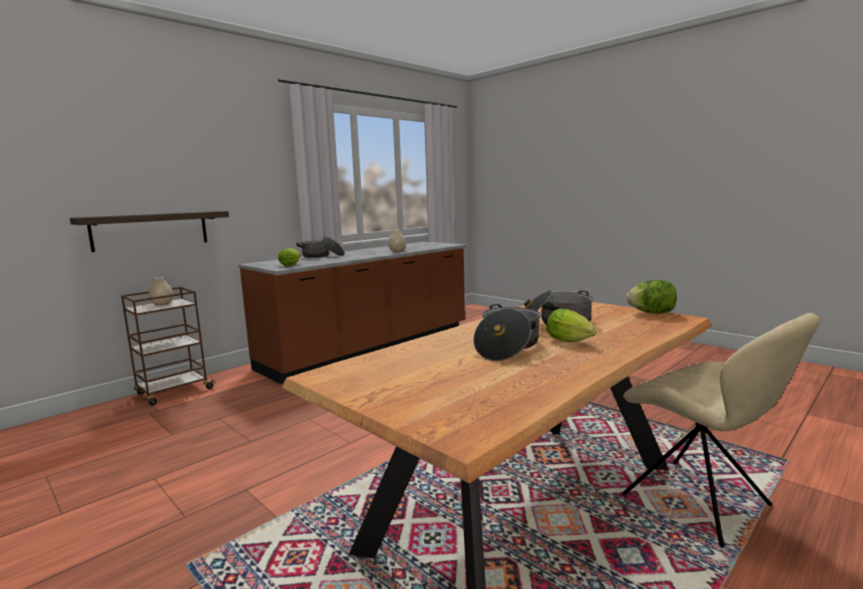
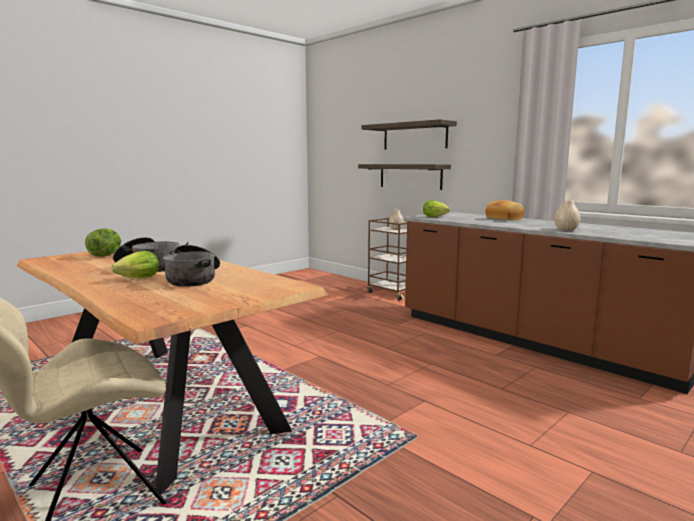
camera: 90 degrees right, 0 degrees up
(149, 176) = (414, 136): none -> shelf
(322, 256) = (504, 219): cooking pot -> bread
(651, 313) = (191, 311): lettuce -> lettuce (105, 255)

